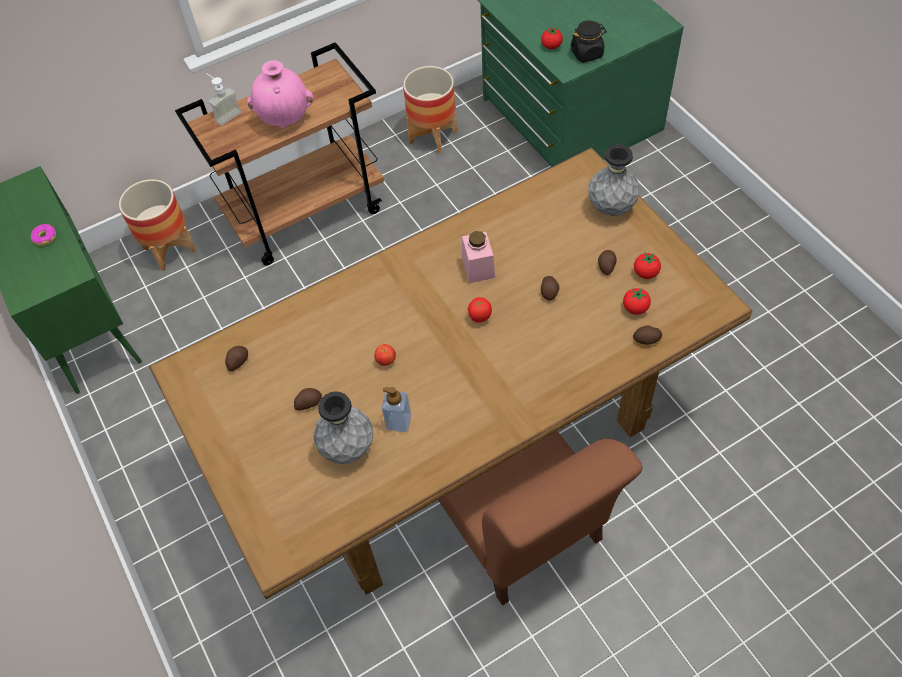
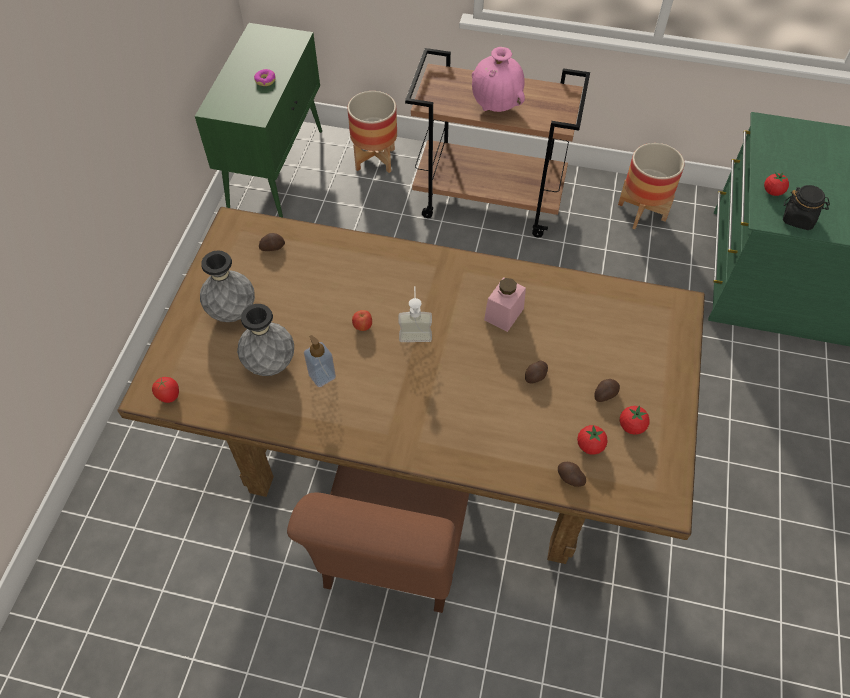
camera: 40 degrees right, 0 degrees up
(225, 114) = (459, 75): soap dispenser -> soap dispenser (415, 331)
(308, 403) = (282, 311): potato -> none
(479, 318) = (462, 351): tomato -> tomato (170, 397)
(611, 208) = (663, 352): grey vase -> grey vase (232, 312)

